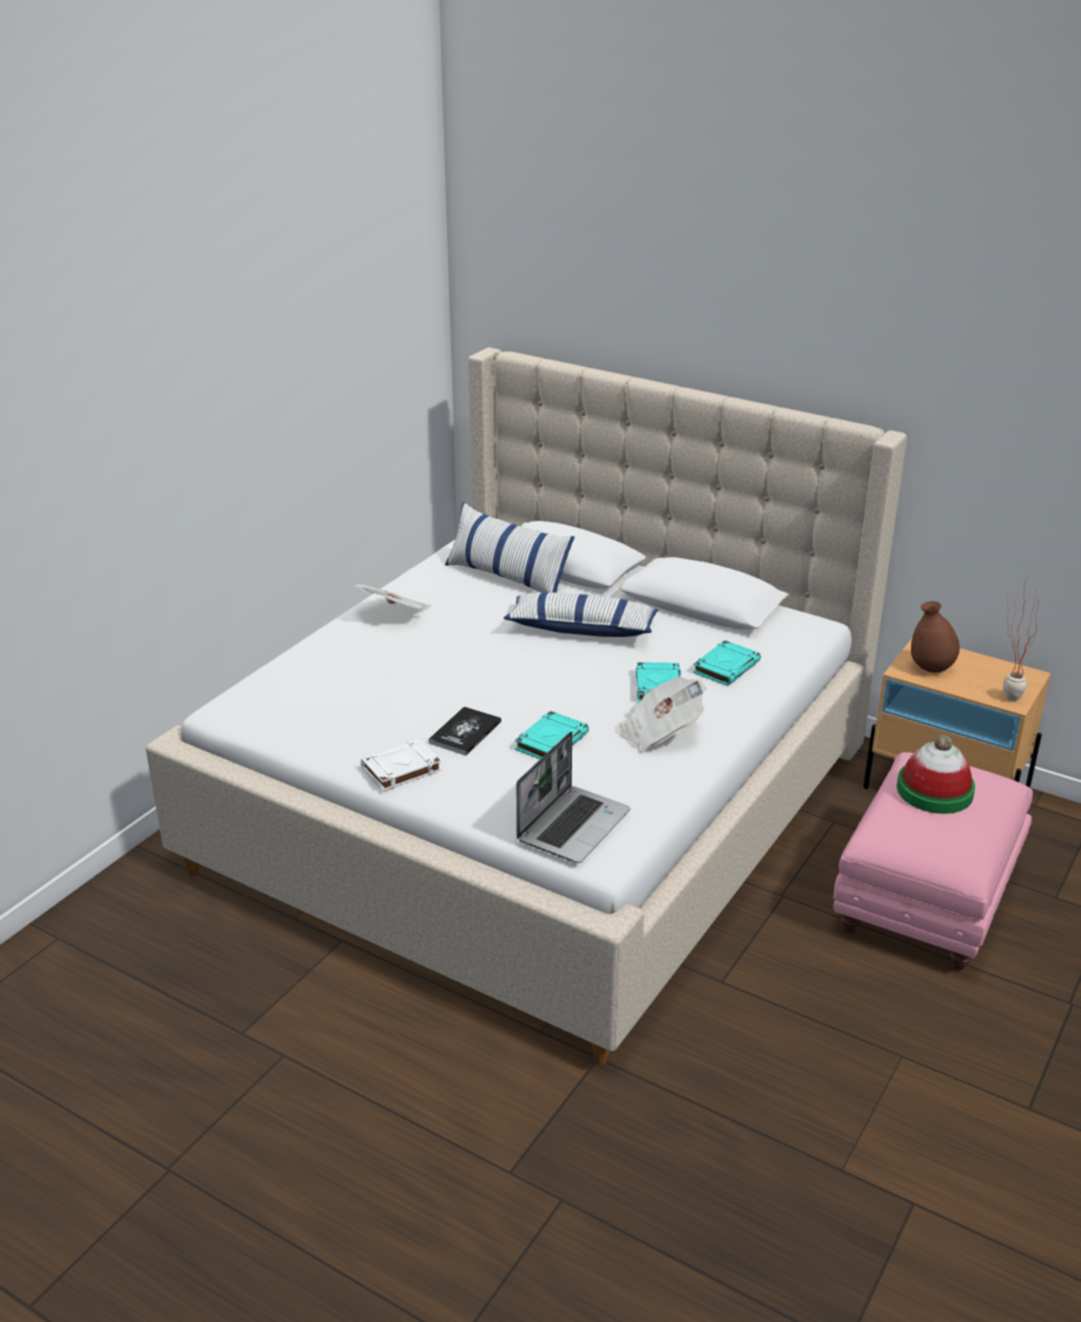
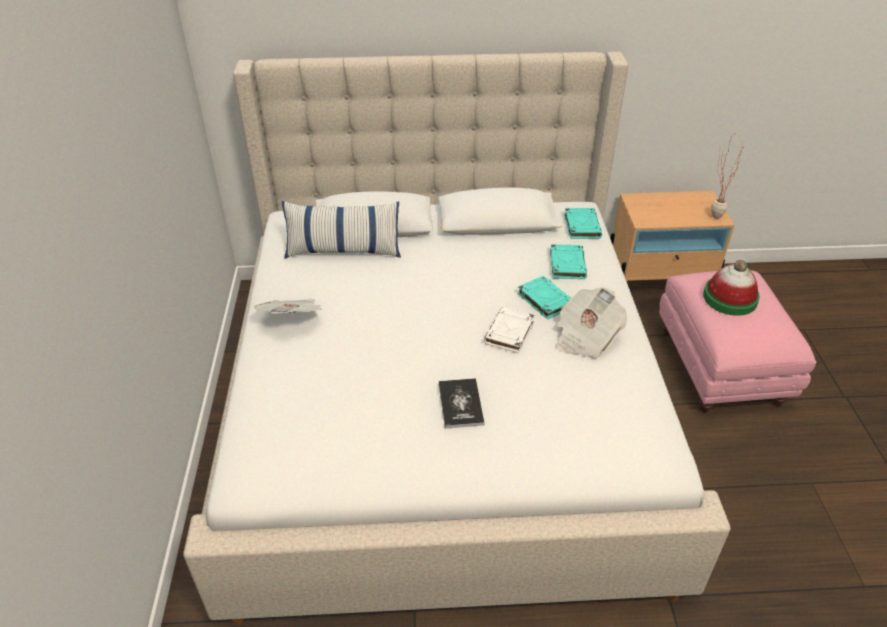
camera: 35 degrees left, 10 degrees up
(401, 770) = (451, 465): white book -> white book (509, 333)
(551, 741) = (527, 380): turquoise book -> turquoise book (581, 226)
(573, 825) = (621, 447): laptop -> none
(581, 629) = (443, 273): pillow -> none
(931, 668) = (655, 213): brown vase -> none

